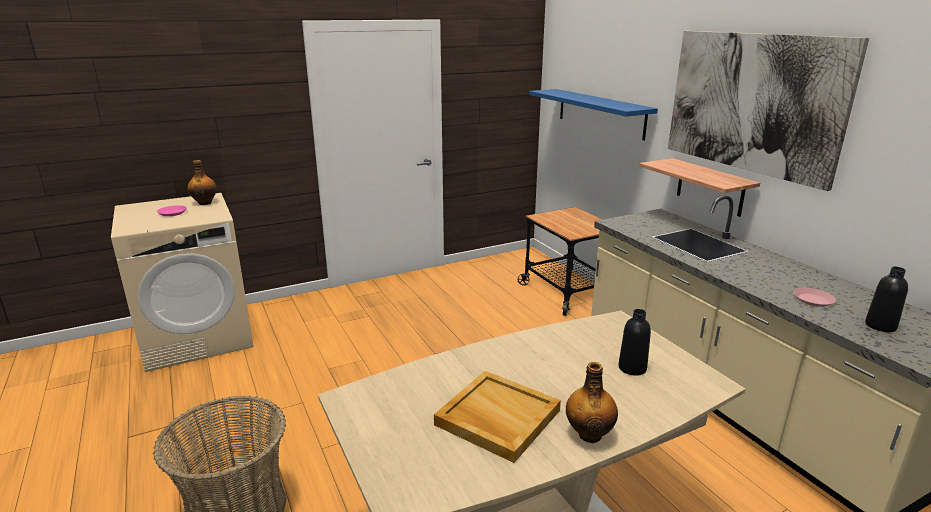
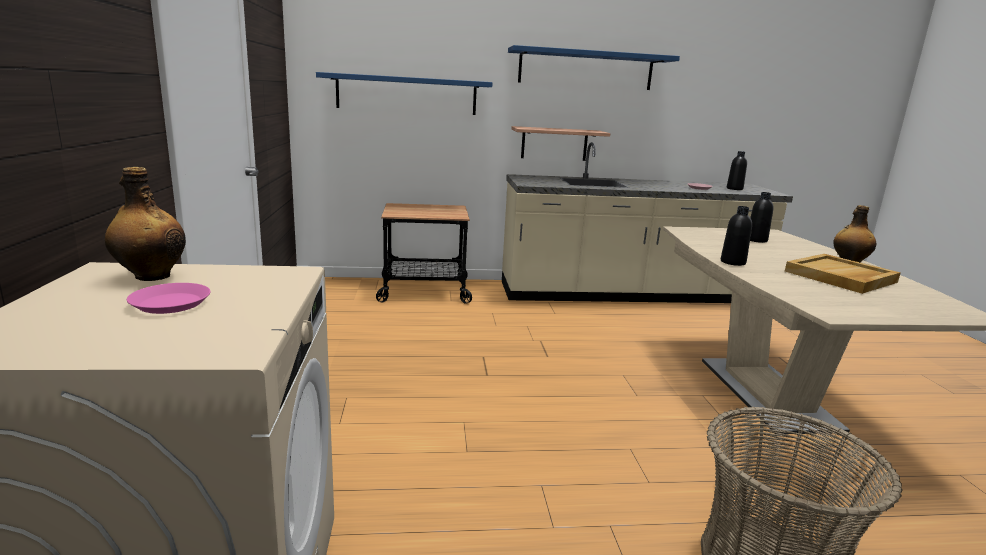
camera: 70 degrees left, 5 degrees down
(490, 351) = (733, 262): none -> black bottle
(752, 103) = (586, 69): picture -> blue shelf

